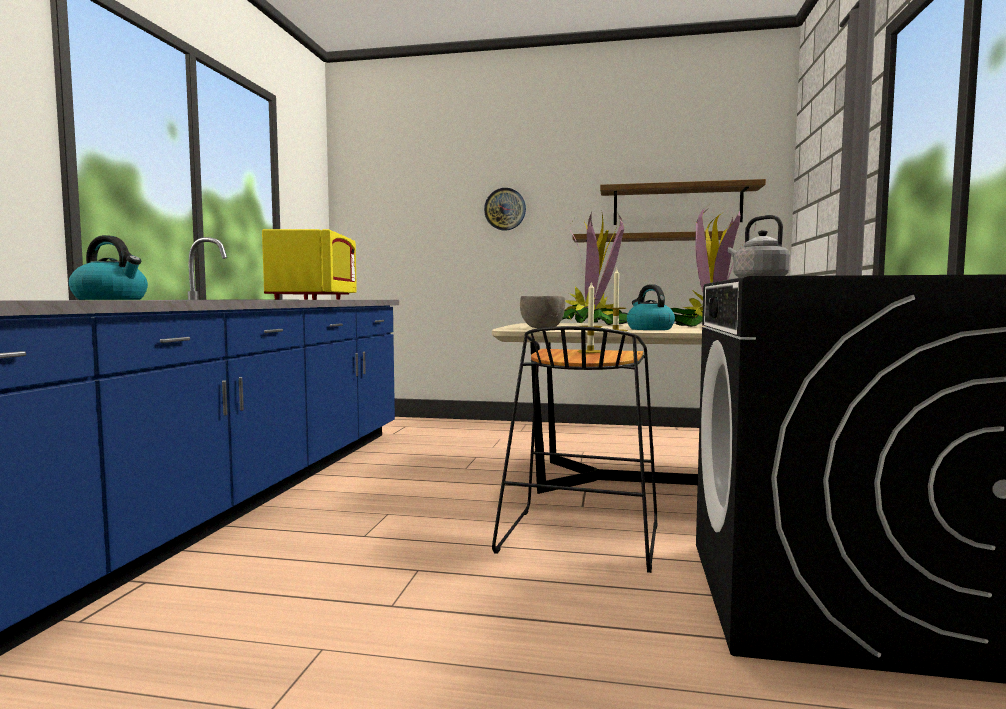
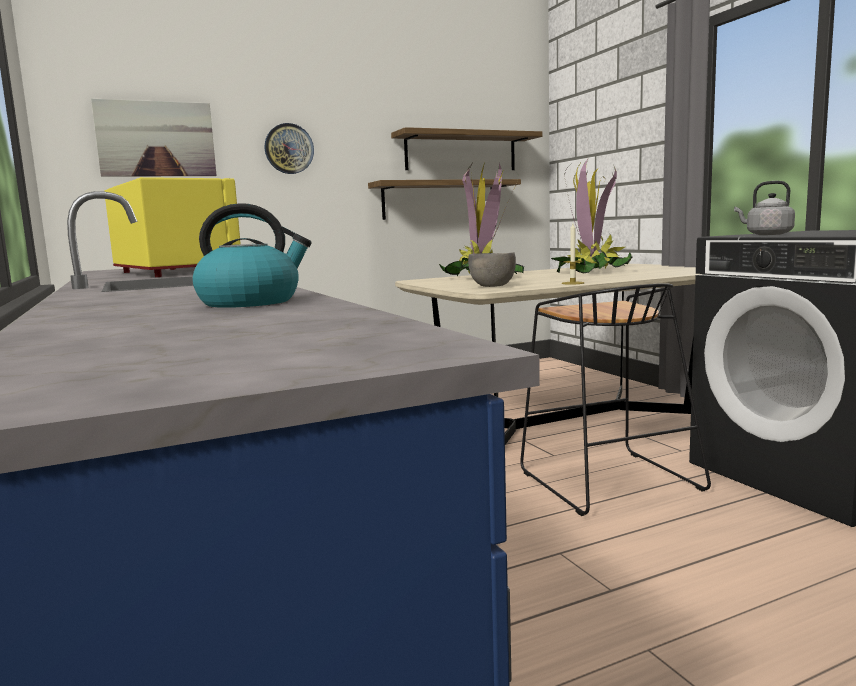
camera: 35 degrees left, 5 degrees up
(405, 206) = (156, 139): none -> picture
(590, 351) = (600, 306): candle -> none
(649, 329) = (577, 279): kettle -> none

